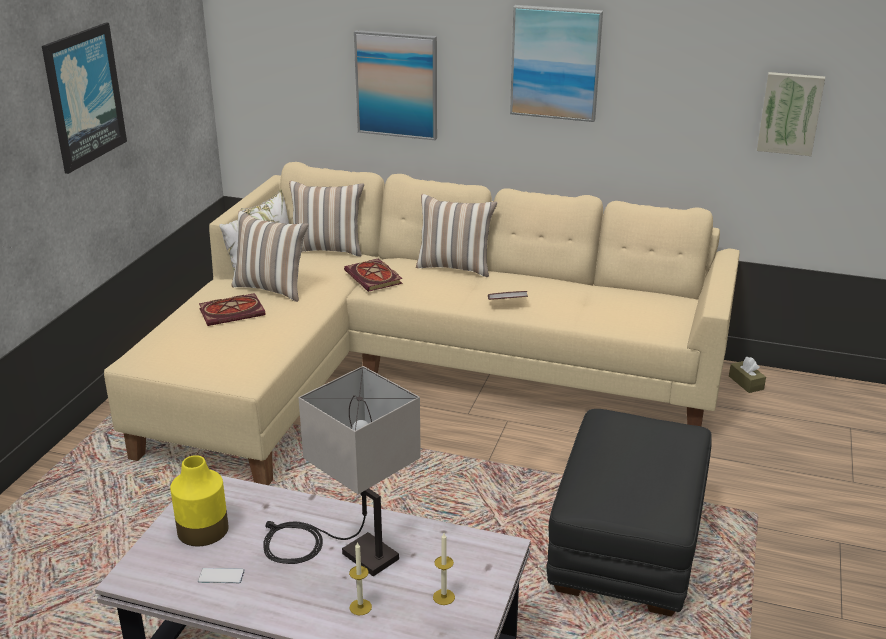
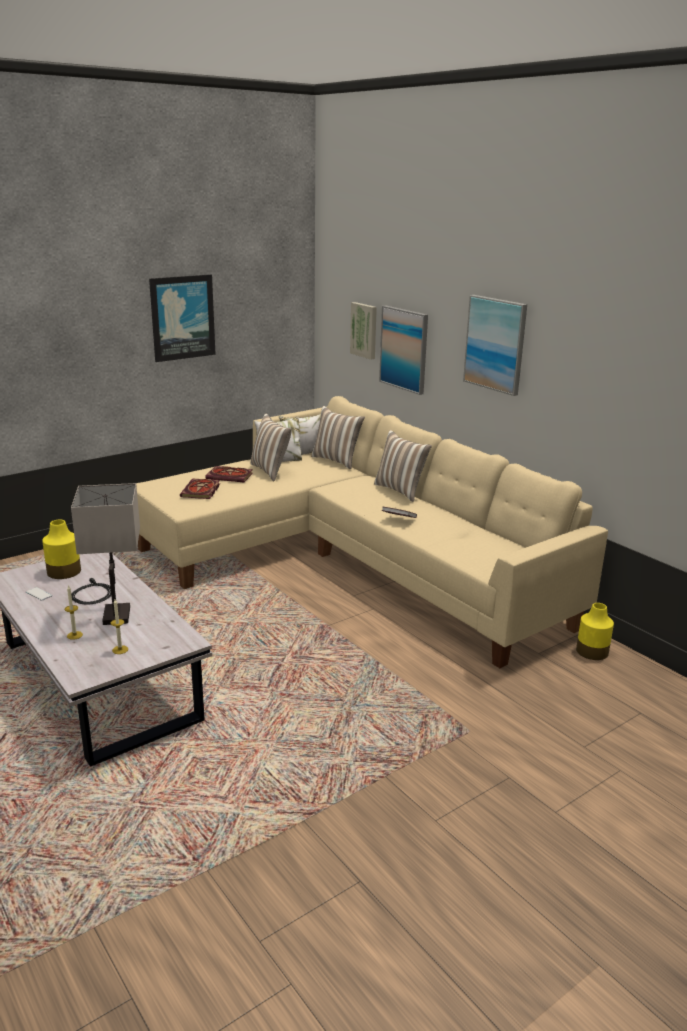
camera: 35 degrees right, 5 degrees down
(375, 278) = (338, 482): book -> book (201, 491)
(625, 547) = (344, 707): black ottoman -> none
(746, 383) = (592, 651): brown tissue box -> yellow vase
(790, 113) = (654, 411): picture -> picture (364, 330)

